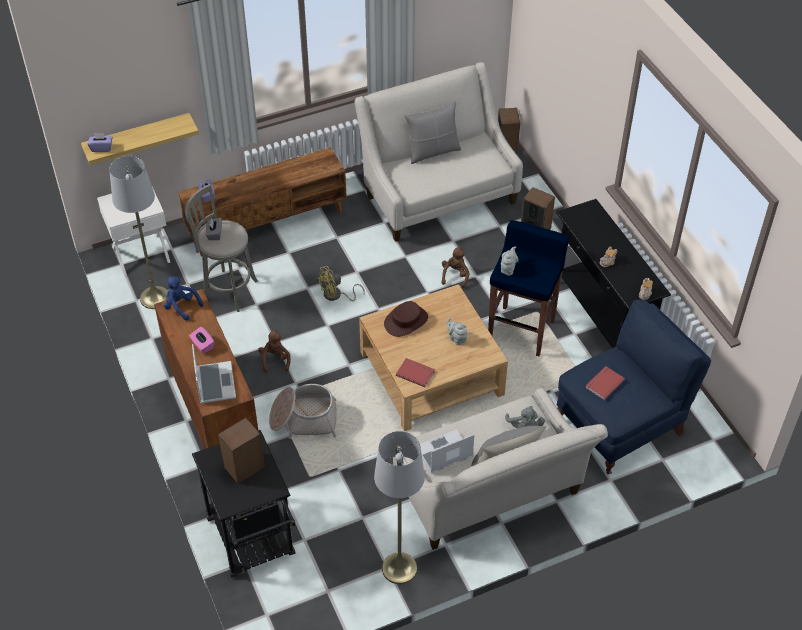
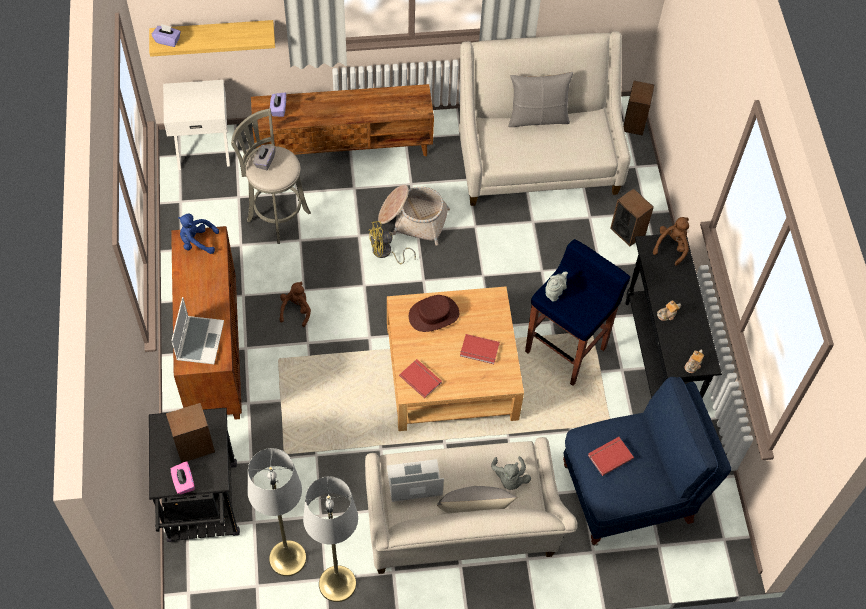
camera: 15 degrees right, 10 degrees up
(155, 297) = (200, 203): grey floor lamp -> grey floor lamp (287, 558)
(181, 307) = (197, 241): blue plush toy -> blue plush toy turned 45 degrees counterclockwise
(202, 345) = (202, 293): pink tissue box -> pink tissue box (184, 482)
(304, 419) = (301, 386): basket -> basket (413, 219)
(455, 276) = (519, 264): brown plush toy -> brown plush toy (671, 247)
(456, 338) = (479, 351): grey teapot -> red book

